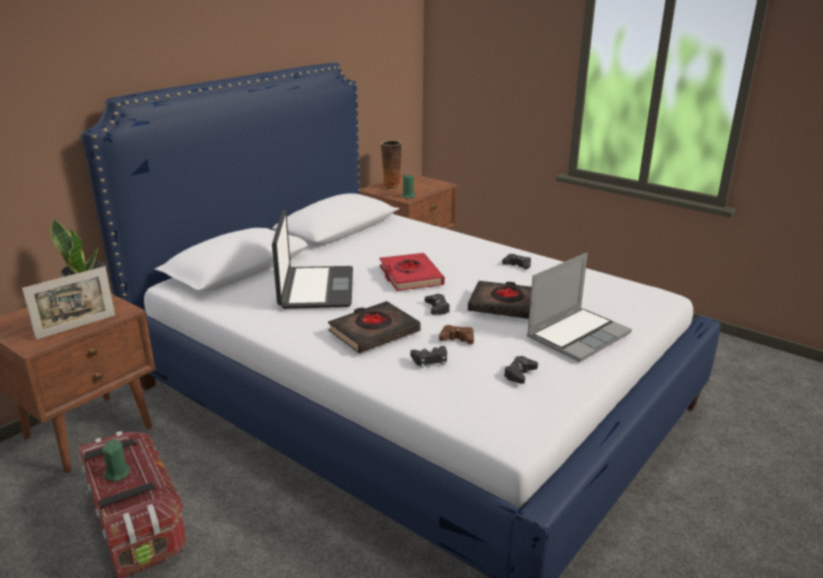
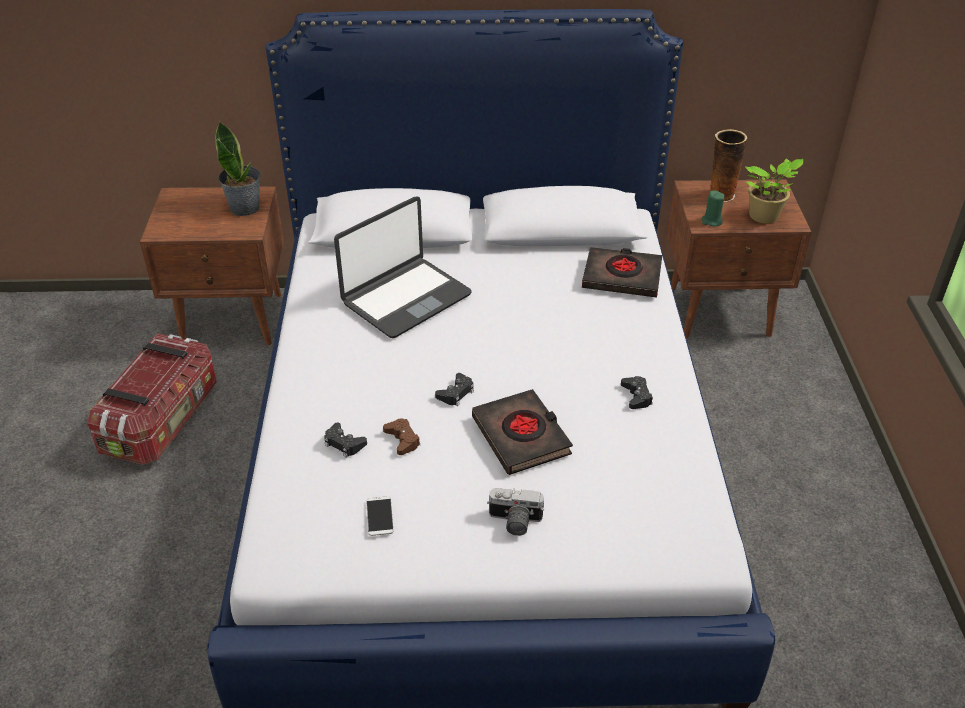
camera: 50 degrees right, 15 degrees up
(76, 327) = (203, 229): picture frame -> none
(118, 473) = (147, 374): green candle -> none
(374, 332) = (361, 381): black book -> black book (622, 277)
(410, 276) = (505, 338): red book -> none
(428, 186) = (765, 217): none -> potted plant
(519, 374) = (379, 516): black game controller -> phone
(578, 335) = (514, 522): laptop -> camera

